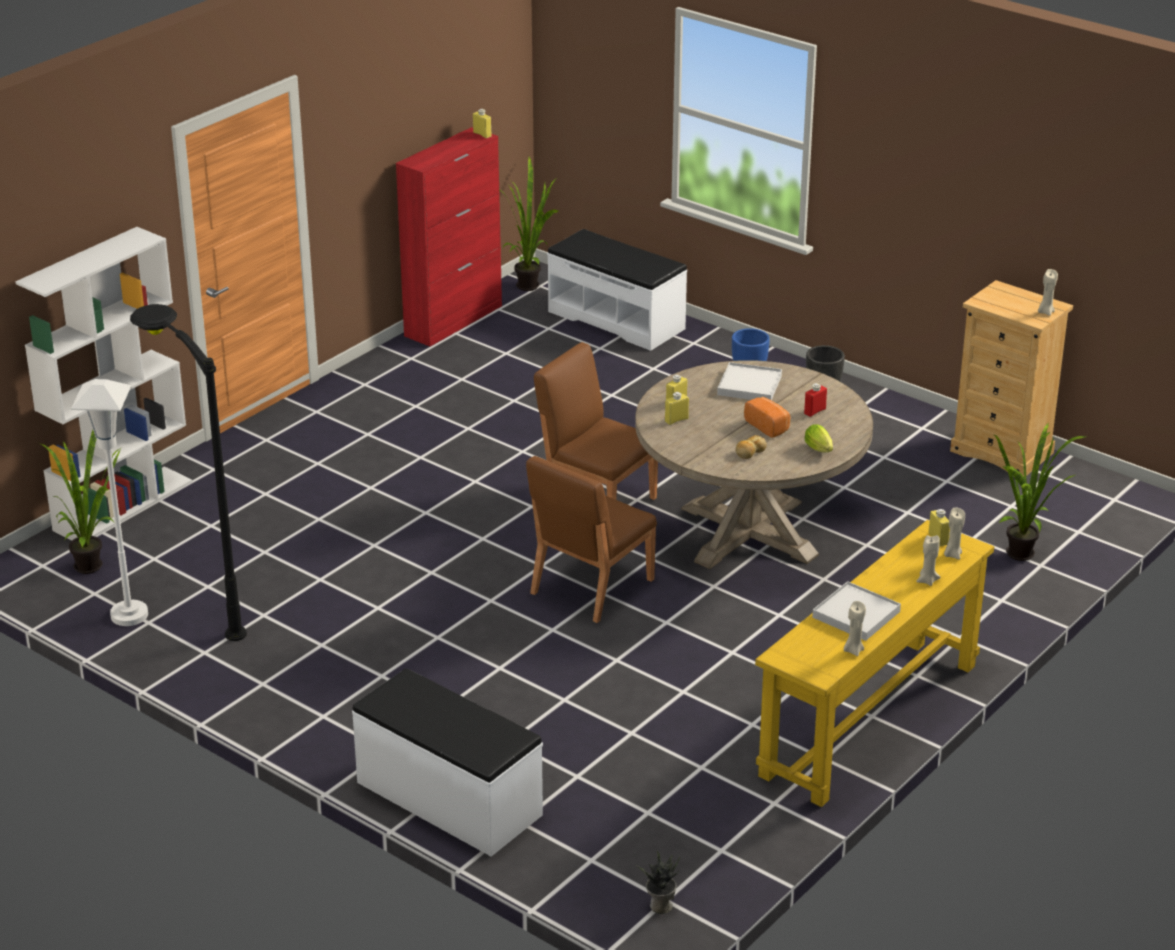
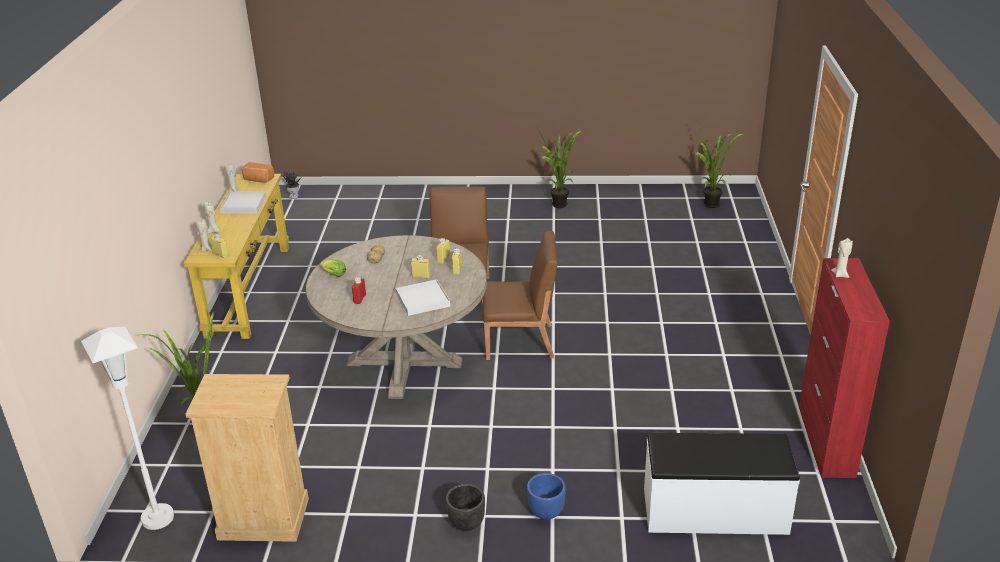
camera: 145 degrees right, 0 degrees up
(123, 505) = (755, 232): white bookcase -> none
(129, 615) = (655, 197): white floor lamp -> white floor lamp (157, 518)
(199, 605) = (634, 211): black floor lamp -> none
(448, 799) = (418, 194): white bench -> none
(482, 134) = (863, 315): yellow bottle -> yellow bottle (421, 276)
(531, 284) = (842, 518): potted plant -> potted plant (560, 207)
(768, 426) = (381, 277): bread -> bread (258, 180)
(1045, 312) = (208, 394): beige candle -> beige candle (840, 275)

